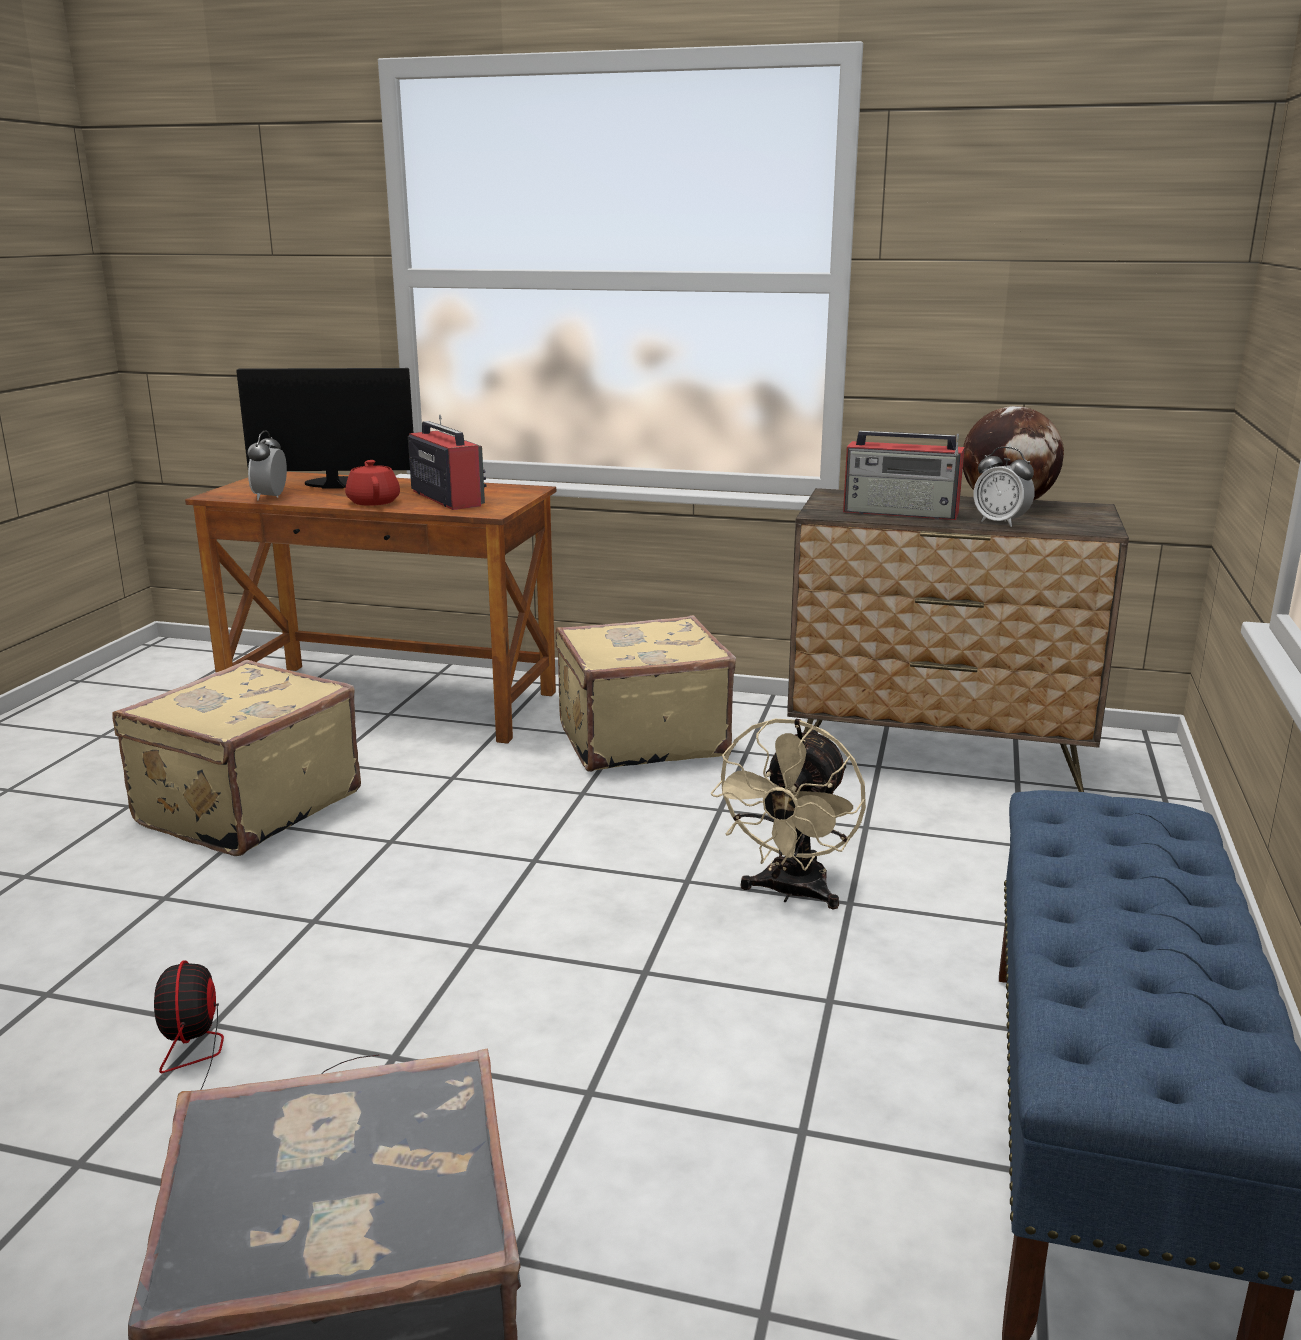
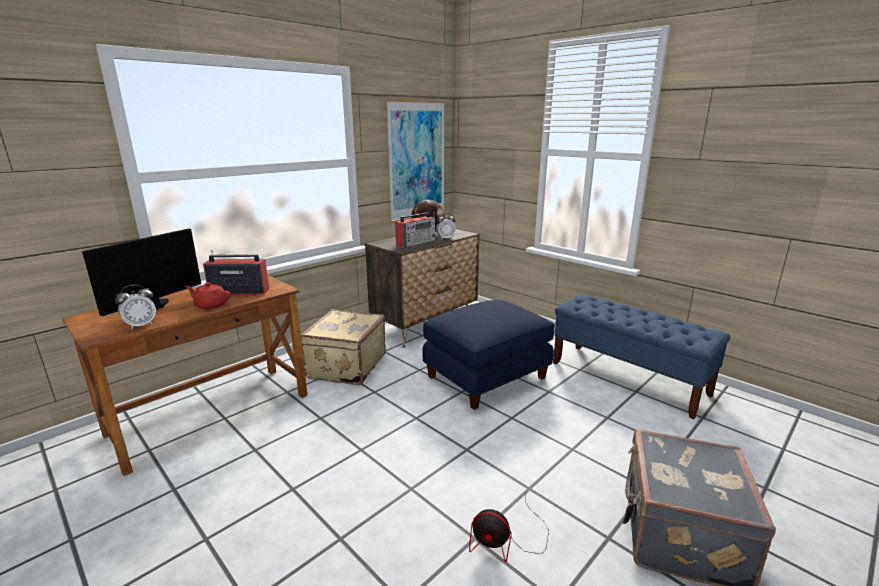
camera: 60 degrees left, 0 degrees up
(245, 807) = (270, 489): beige suitcase -> none
(270, 497) = (141, 325): alarm clock -> alarm clock turned 75 degrees counterclockwise
(791, 893) = (486, 376): beige fan -> blue ottoman
(1071, 297) = (417, 161): none -> picture

